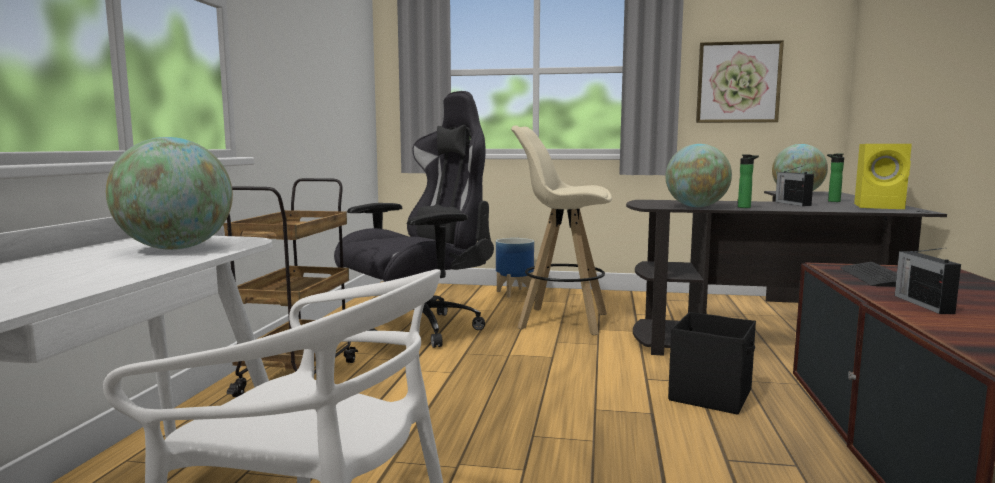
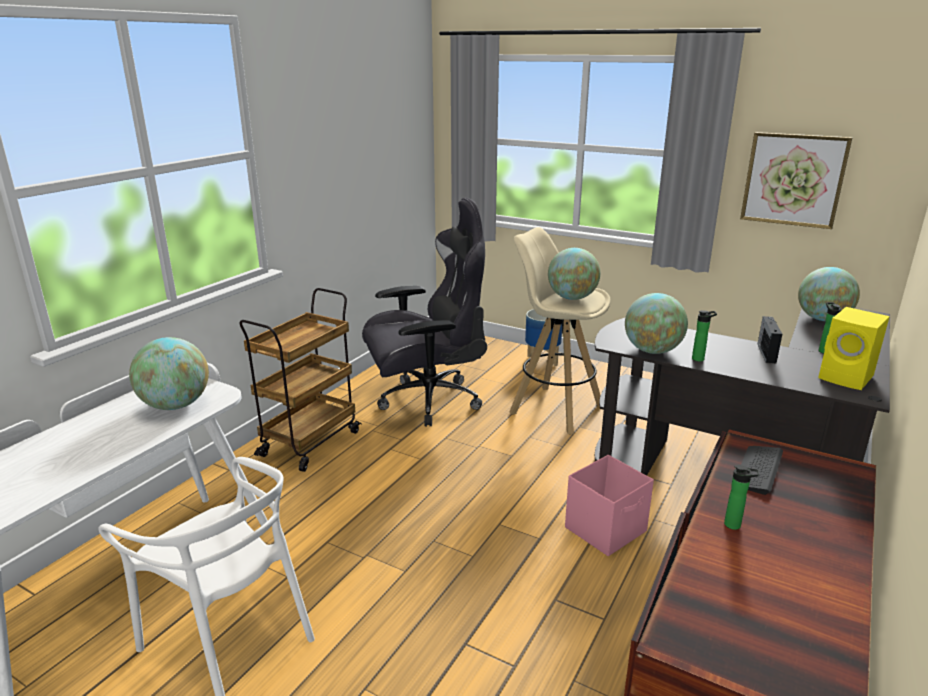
camera: 20 degrees right, 15 degrees up
(575, 189) = (572, 298): none -> globe
(711, 395) = (606, 529): black storage box -> pink storage box
(922, 304) = (735, 525): radio -> bottle

